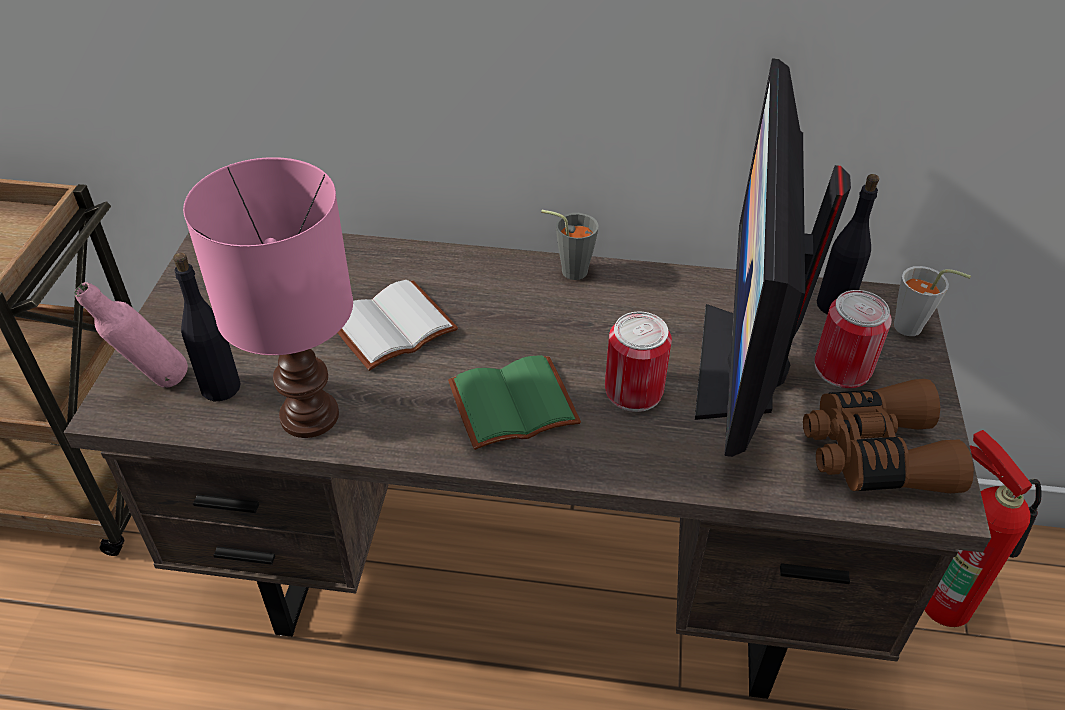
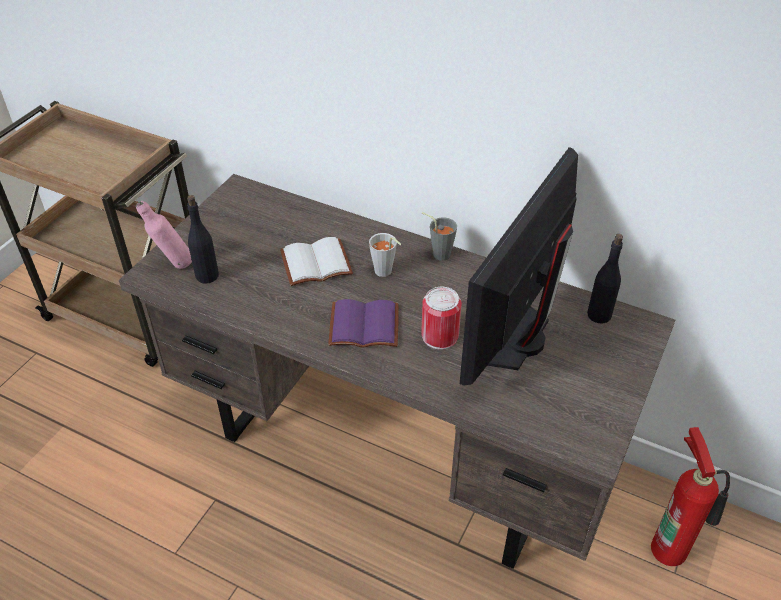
camera: 20 degrees right, 0 degrees up
(309, 418) = (247, 304): pink table lamp -> none
(514, 401) = (365, 324): green book -> purple book
(842, 368) = (580, 355): can -> none
(874, 454) = (569, 411): brown binoculars -> none
(914, 329) = (644, 343): grey cup -> grey cup (385, 273)

